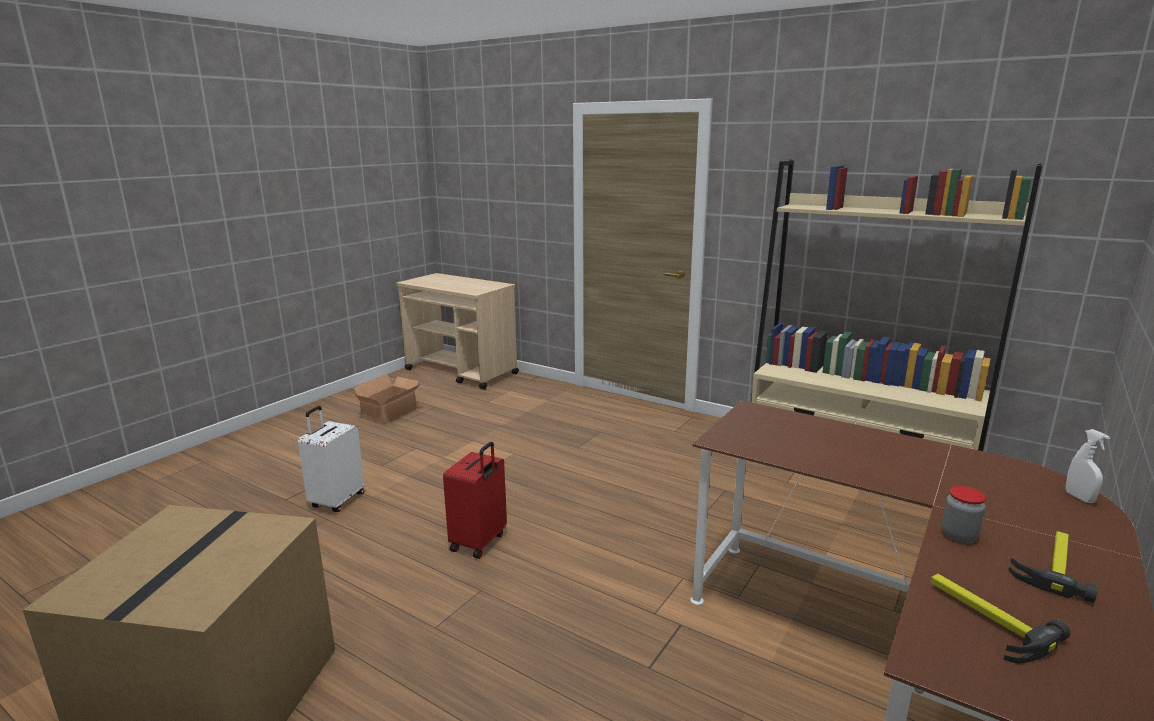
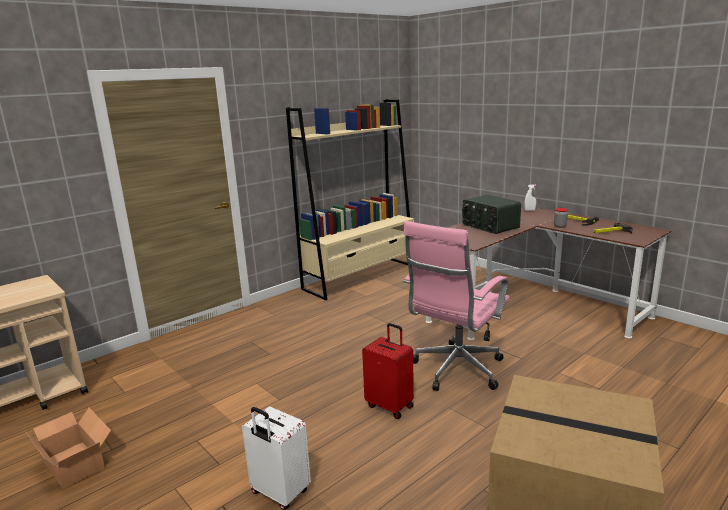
camera: 75 degrees left, 0 degrees up
(579, 590) = (455, 371): none -> pink office chair
(862, 452) = (489, 226): none -> radio

